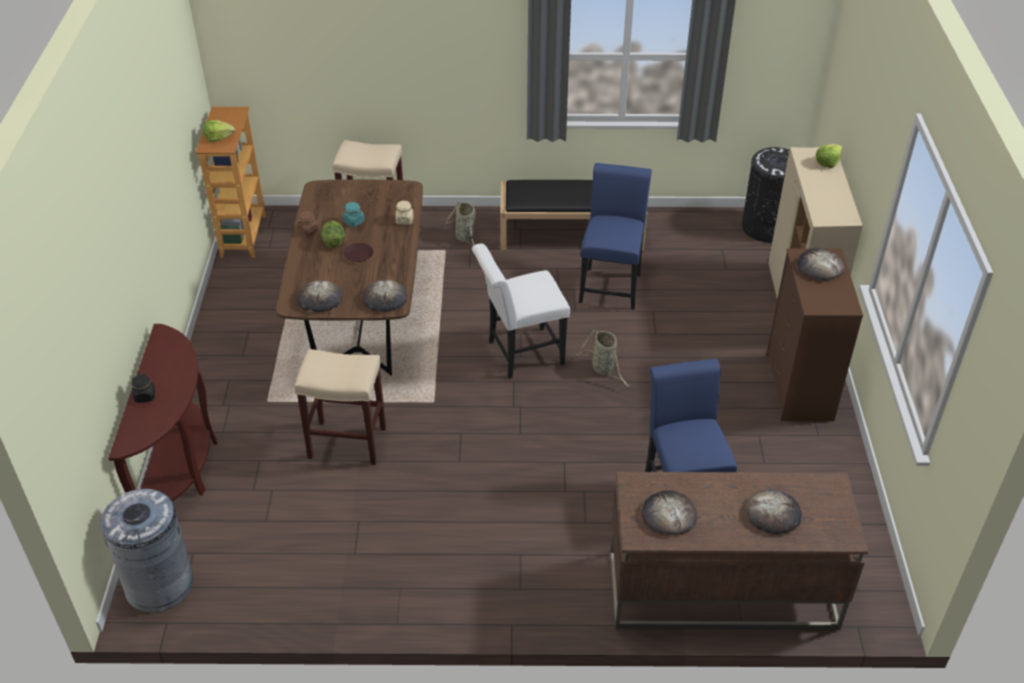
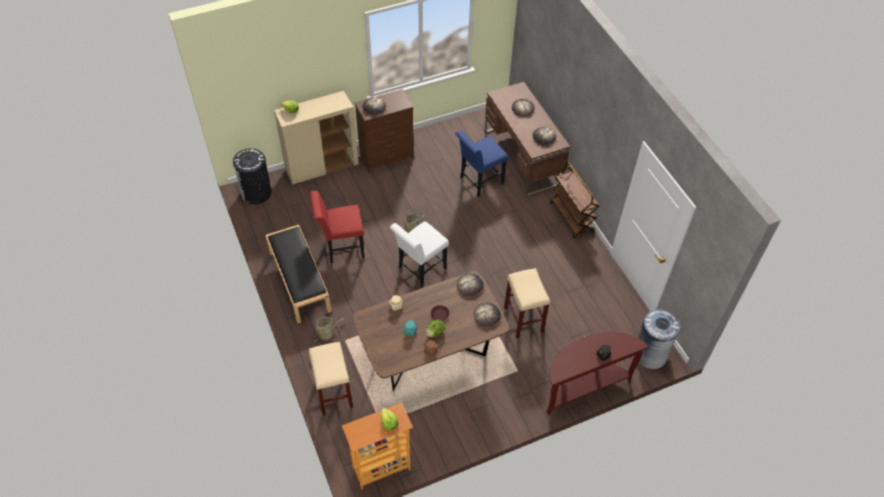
camera: 115 degrees left, 10 degrees up
(520, 354) = (419, 270): white chair -> white chair turned 90 degrees clockwise
(520, 607) = (571, 217): none -> brown cart
(611, 284) = (341, 248): blue chair -> red chair

